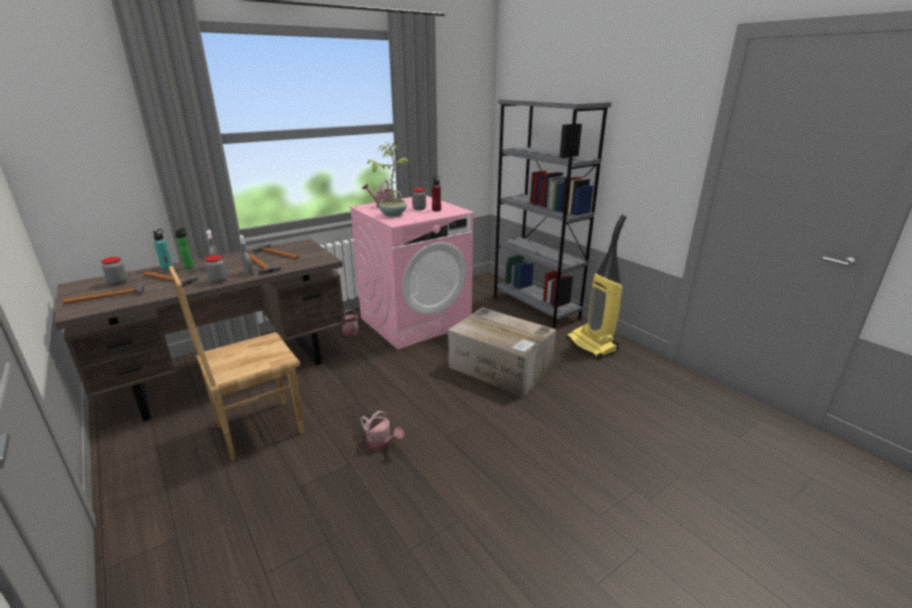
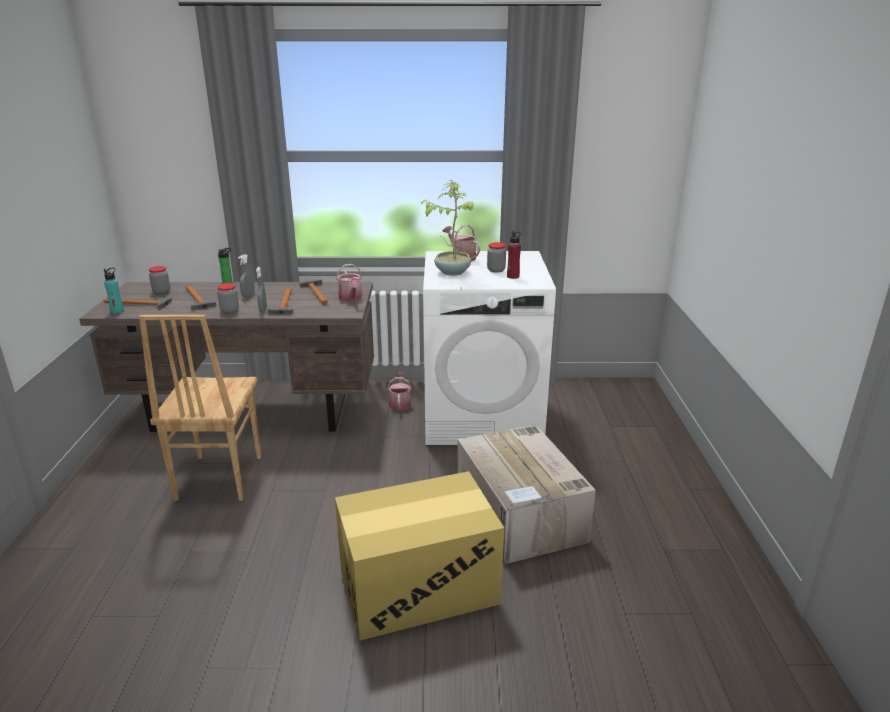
camera: 35 degrees right, 0 degrees up
(167, 267) = (213, 285): turquoise bottle -> turquoise bottle (117, 311)
(259, 429) = (217, 478): brown chair -> brown chair turned 90 degrees counterclockwise
(382, 443) = (298, 544): watering can -> watering can (351, 298)
(415, 321) = (482, 416): pink washing machine -> white washing machine
(490, 430) = (419, 587): none -> cardboard box
(535, 307) = (663, 450): grey bookcase -> none
(592, 345) = (687, 537): vacuum cleaner -> none

